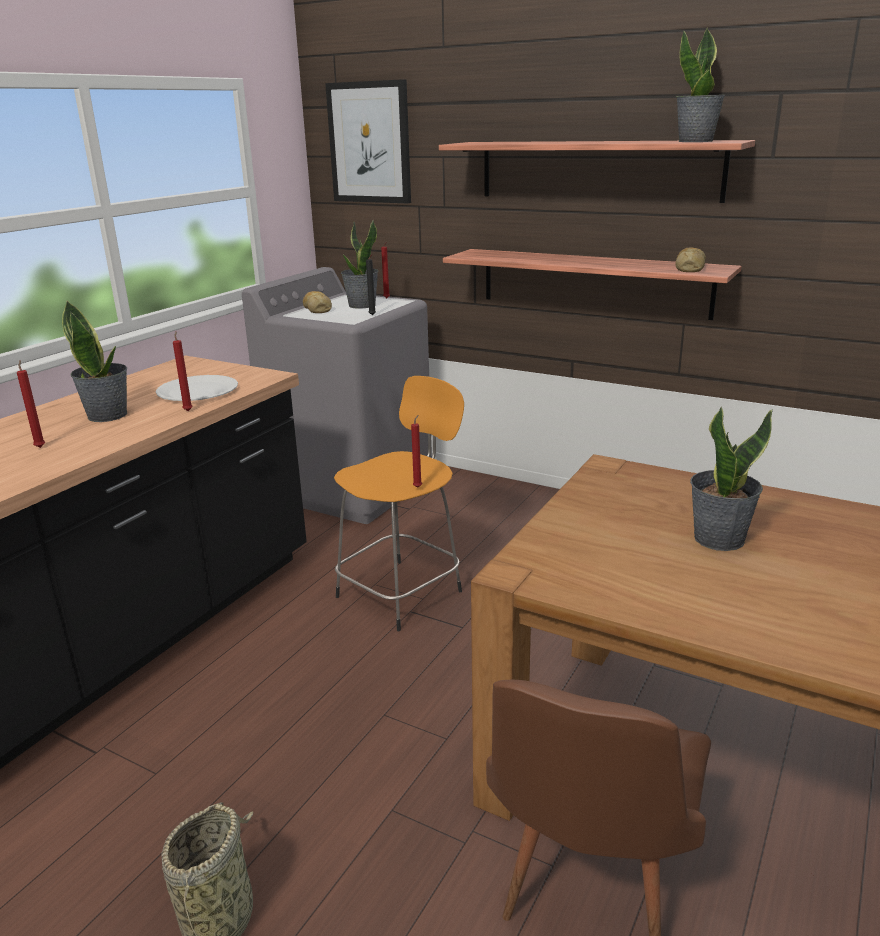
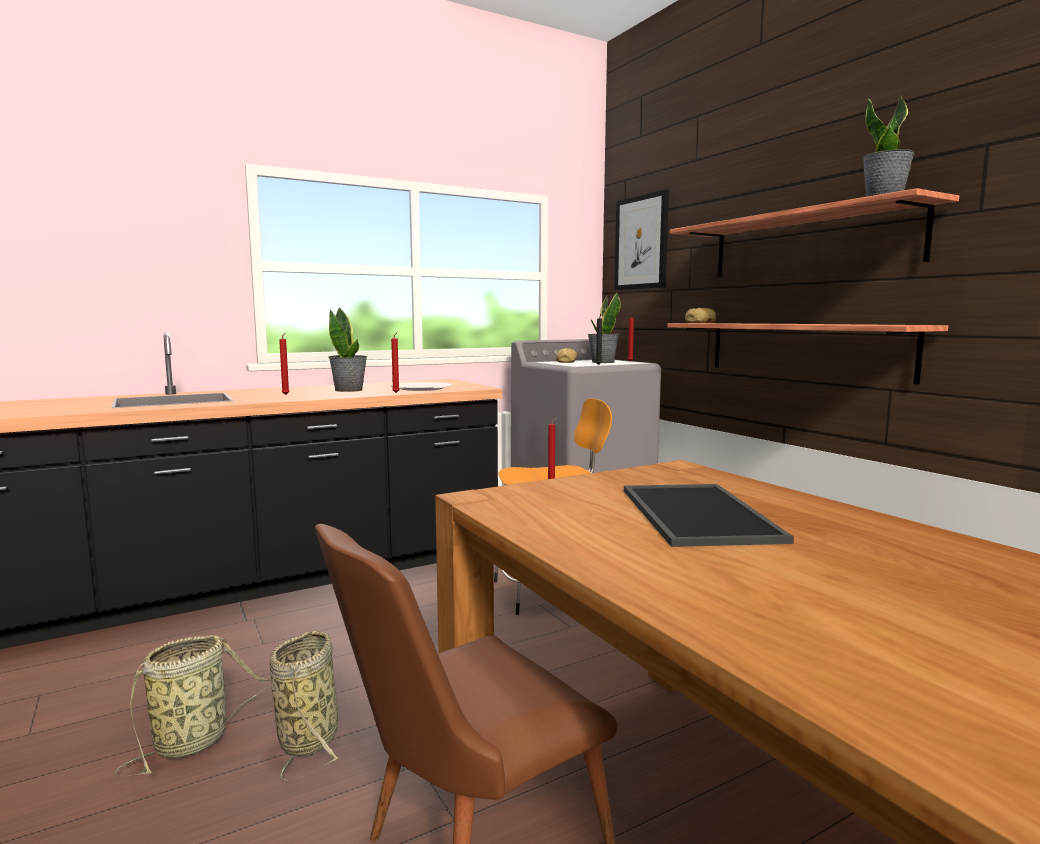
camera: 30 degrees right, 15 degrees down
(341, 855) = (310, 737): none -> basket
(689, 268) = (881, 324): bread -> bread (701, 322)
(718, 538) = (701, 514): potted plant -> tray

